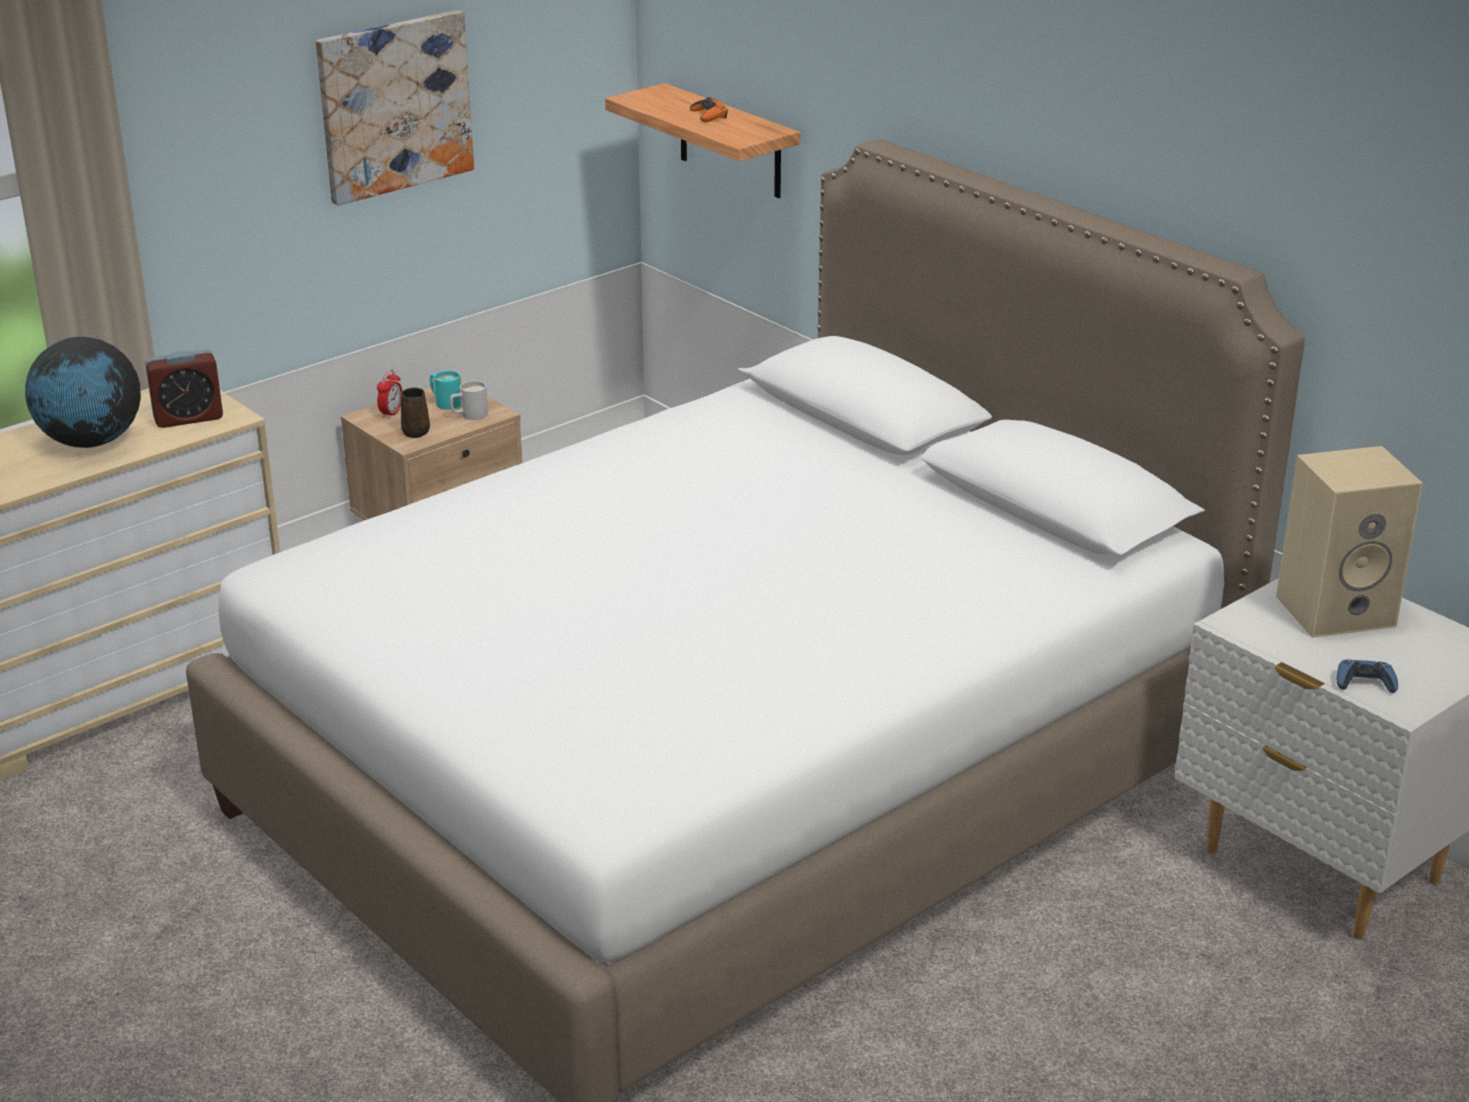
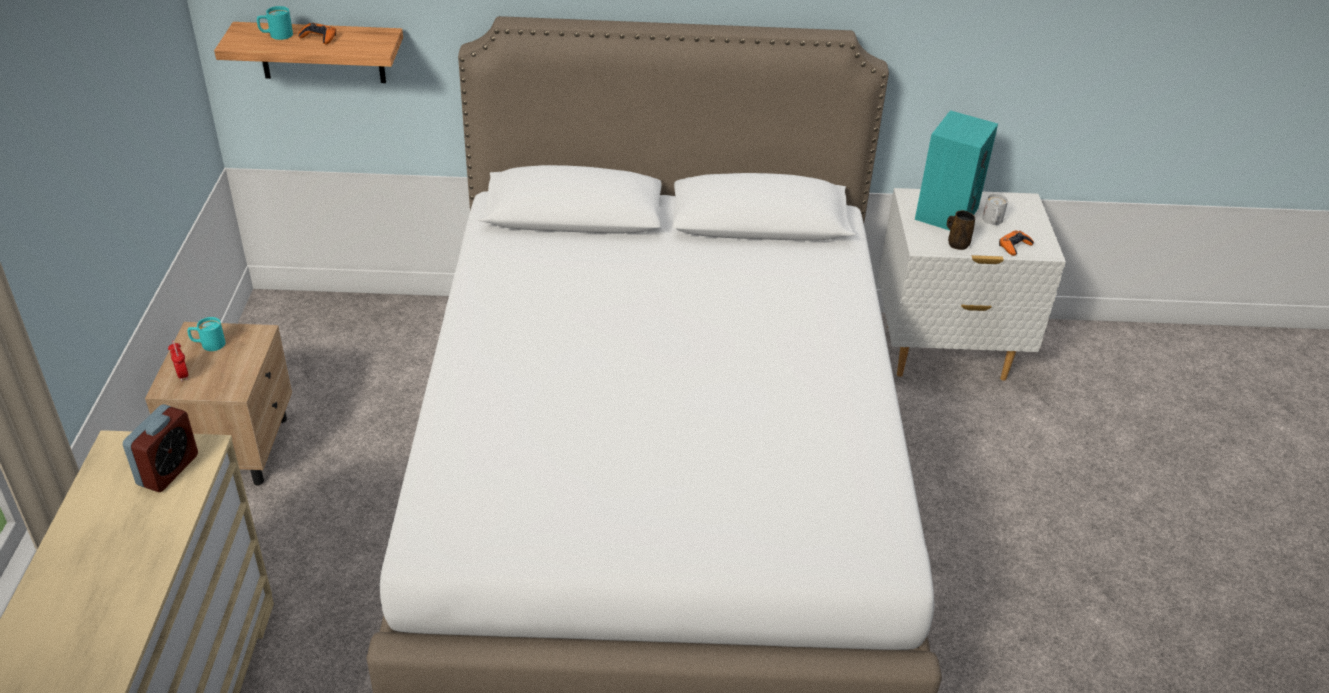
camera: 50 degrees left, 10 degrees up
(91, 442) = (123, 540): globe -> none
(394, 105) = (100, 121): picture -> none
(416, 431) = (226, 378): brown mug -> brown mug (957, 243)
(469, 415) = (244, 345): white mug -> white mug (992, 222)
(676, 103) = (276, 35): none -> turquoise mug
(1336, 610) = (945, 212): beige speaker -> turquoise speaker
(1365, 682) = (1014, 246): blue game controller -> orange game controller

